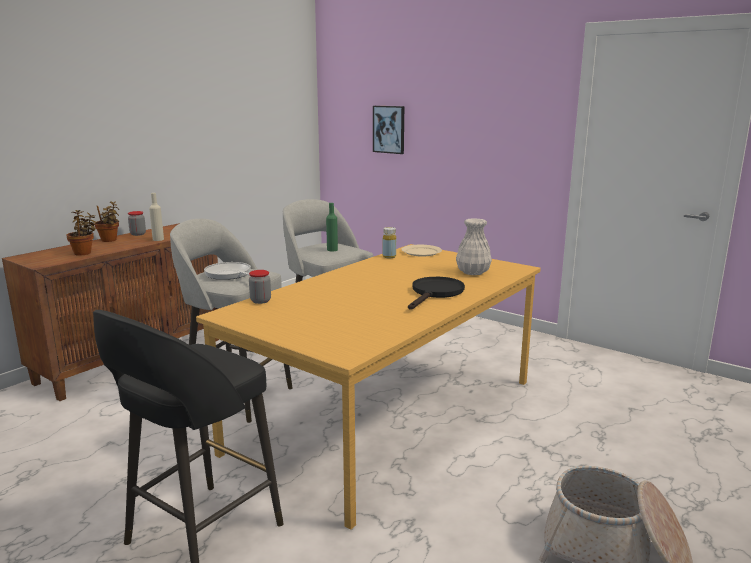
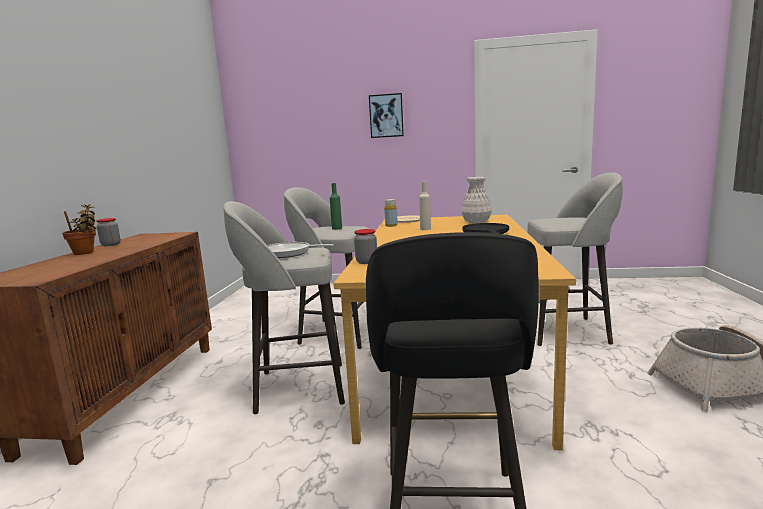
camera: 30 degrees left, 5 degrees down
(84, 253) = (76, 264): potted plant -> none
(158, 239) = (149, 244): beige bottle -> beige bottle (425, 229)
(389, 129) = (307, 137): picture -> picture (386, 116)
(552, 429) = (567, 331): none -> grey stool

